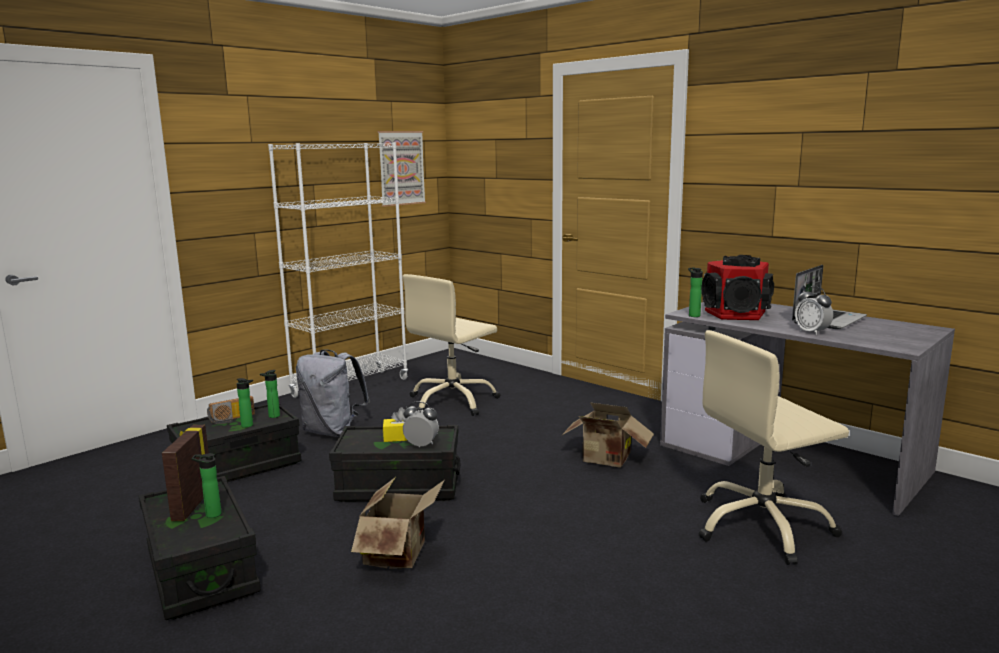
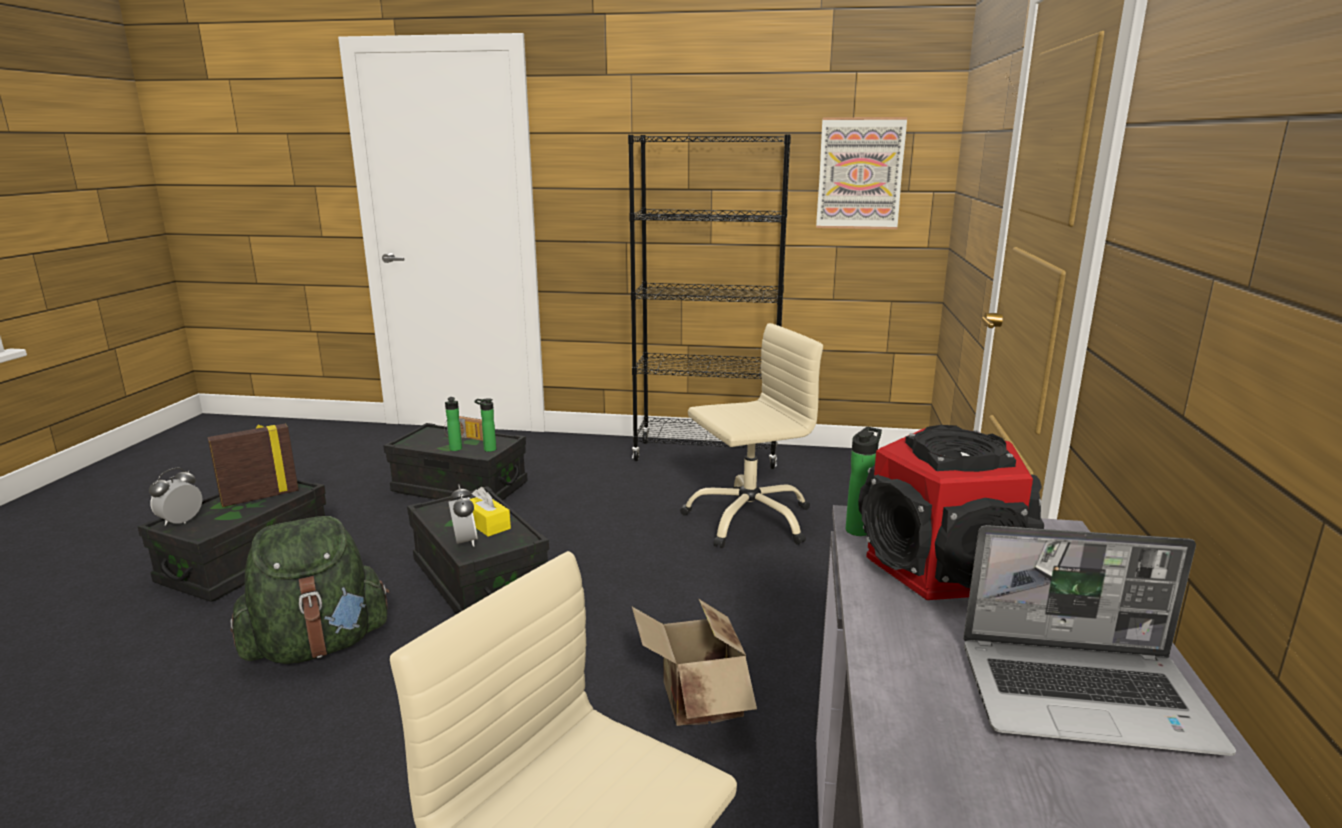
camera: 55 degrees right, 5 degrees up
(211, 514) = (241, 512): bottle -> none
(333, 432) = (581, 494): grey backpack -> none
(351, 388) = (706, 455): white bookcase -> black bookcase
(400, 554) = (318, 645): cardboard box -> green backpack
(453, 402) = (748, 519): beige office chair -> beige office chair turned 150 degrees clockwise
(812, 332) = (908, 691): alarm clock -> alarm clock (181, 522)

